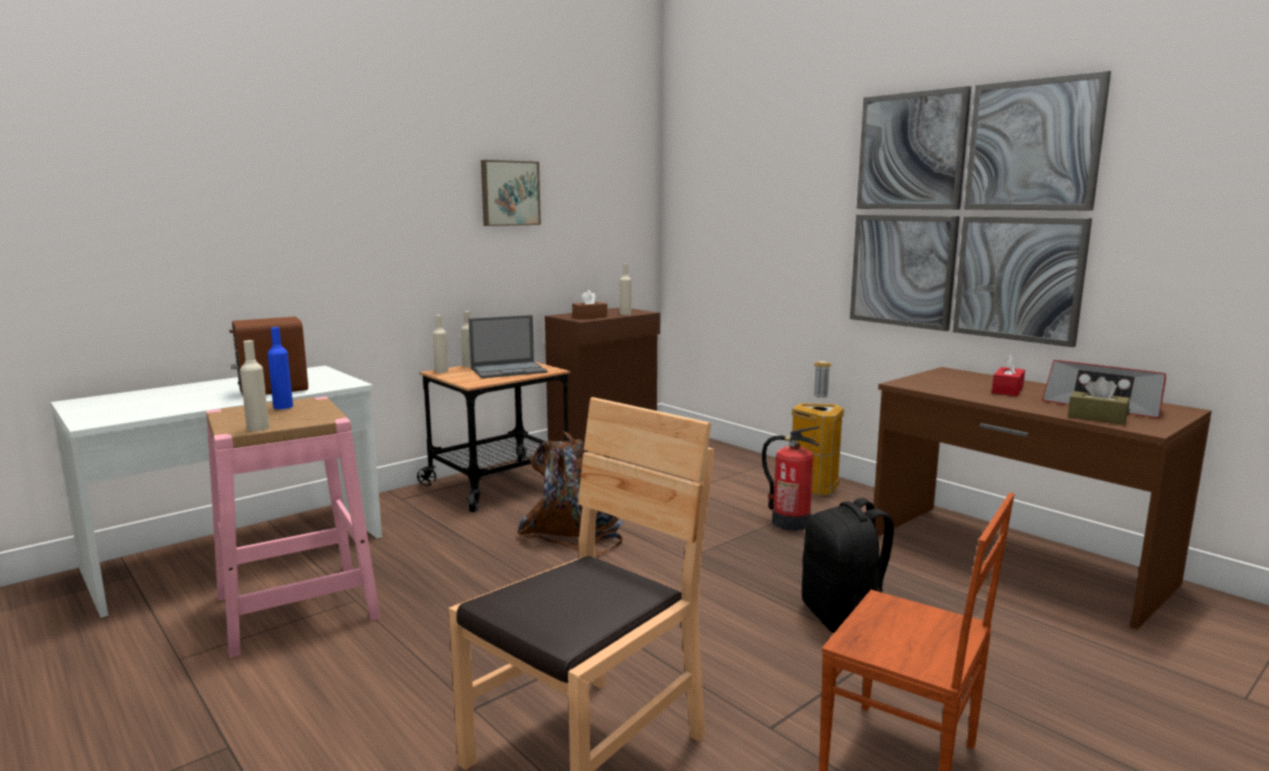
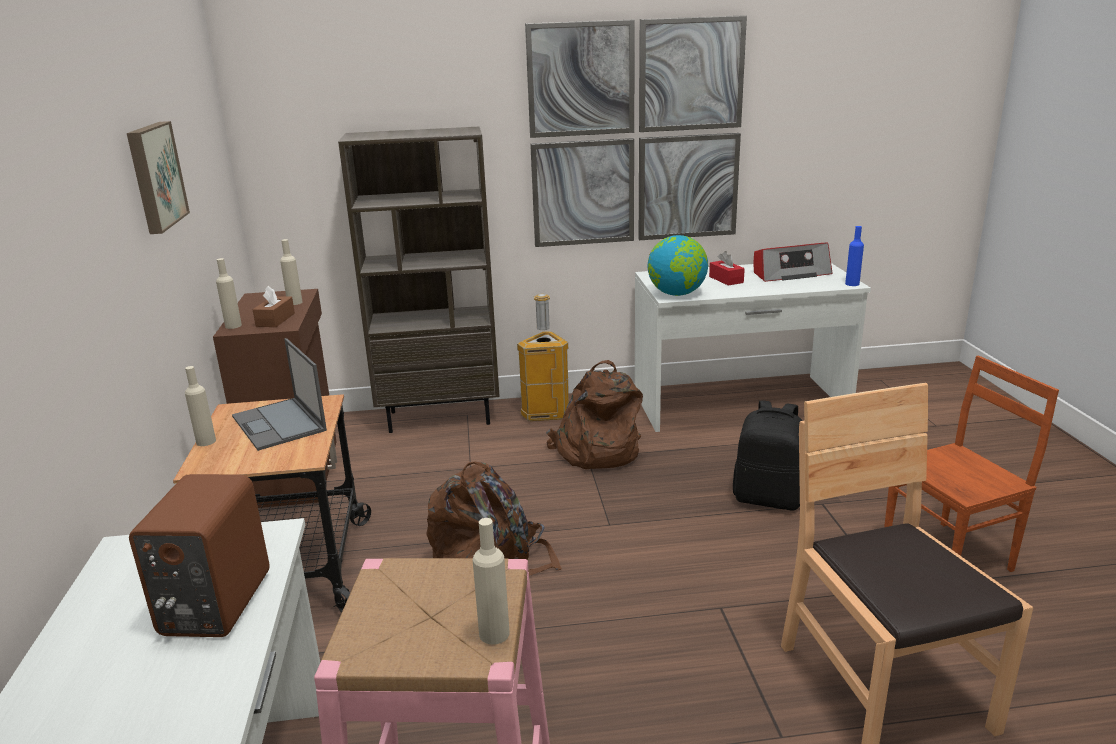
camera: 55 degrees left, 10 degrees up
(283, 407) = (388, 600): blue bottle -> blue bottle (852, 284)
(441, 371) = (203, 465): beige bottle -> beige bottle (233, 326)
(509, 370) = (279, 424): laptop -> laptop turned 135 degrees clockwise
(742, 459) = (440, 417): none -> brown bookcase
(790, 522) = (596, 451): fire extinguisher -> brown backpack
(916, 384) = (677, 294): none -> globe
(1014, 559) = (740, 403): brown desk -> white desk
(1096, 418) = (815, 285): brown tissue box -> none

